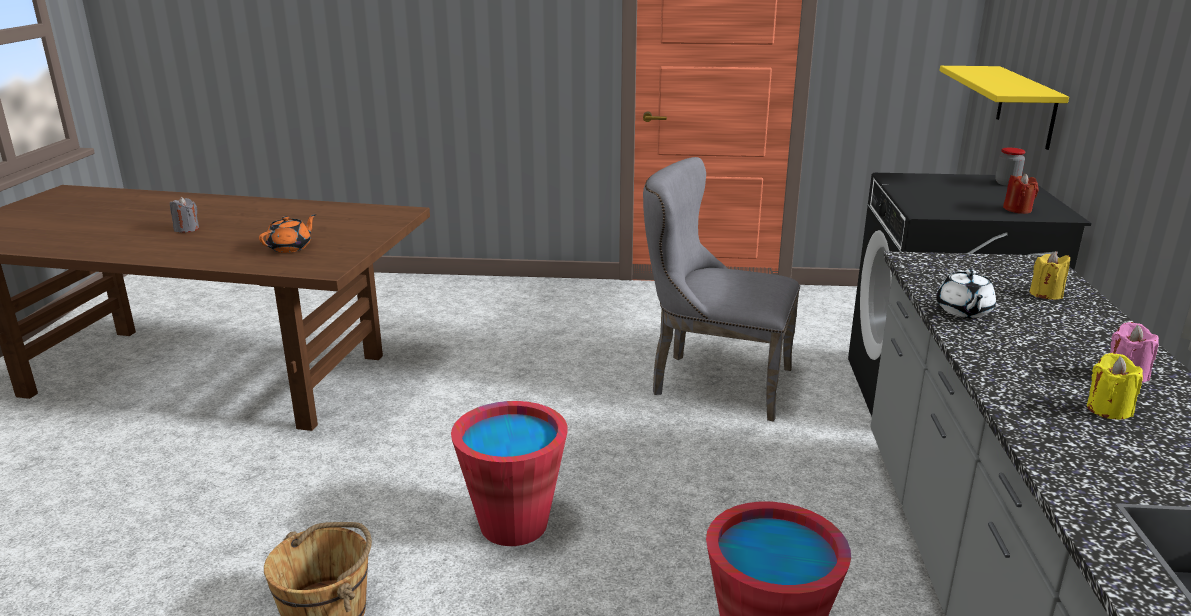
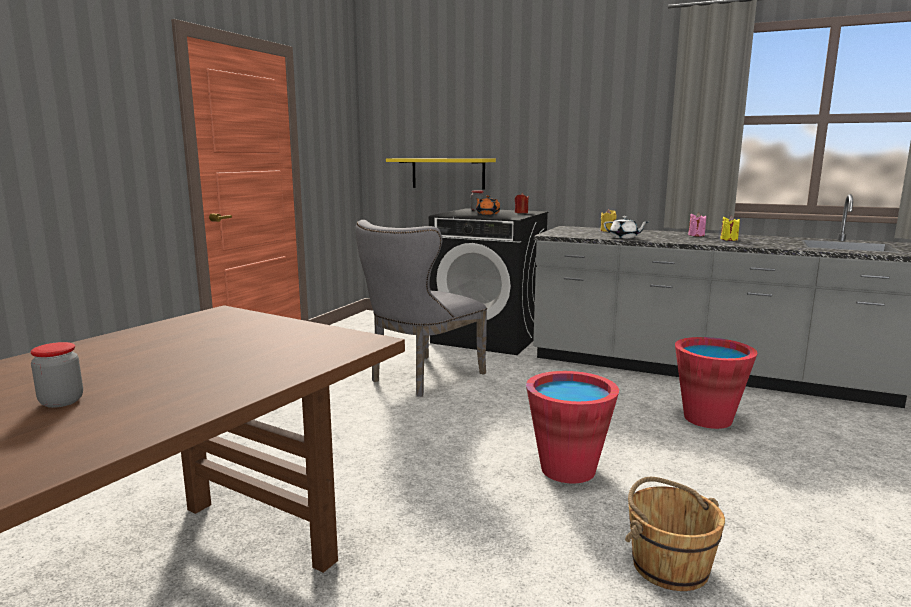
camera: 70 degrees left, 10 degrees down
(187, 229) = (61, 401): grey candle -> jar
(291, 248) = (267, 351): orange teapot -> orange teapot (487, 214)

